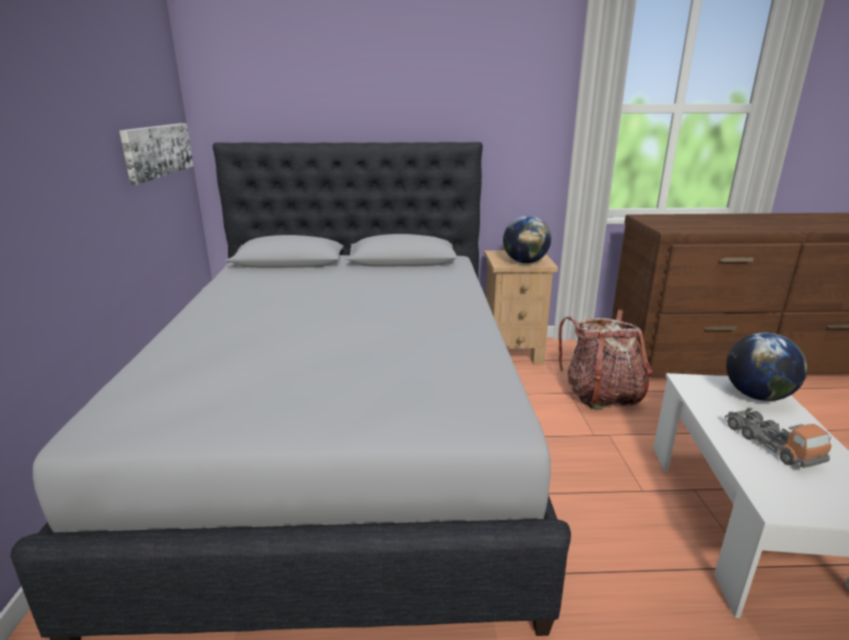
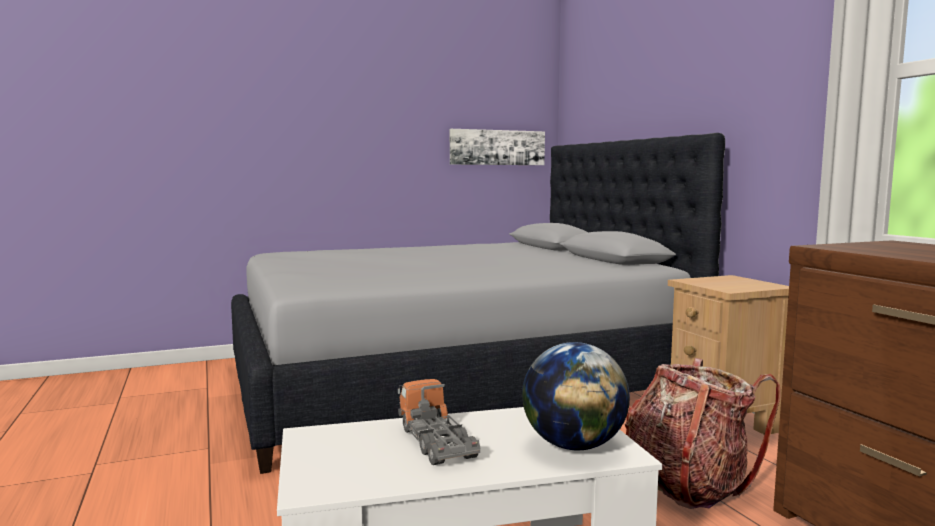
camera: 70 degrees right, 15 degrees down
(525, 262) = (717, 285): globe -> none
(771, 444) = (436, 442): toy truck -> toy truck turned 105 degrees clockwise

